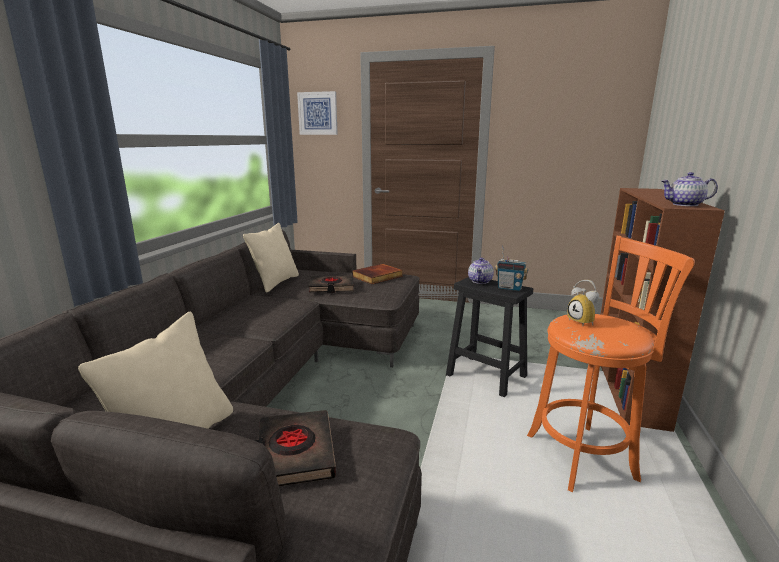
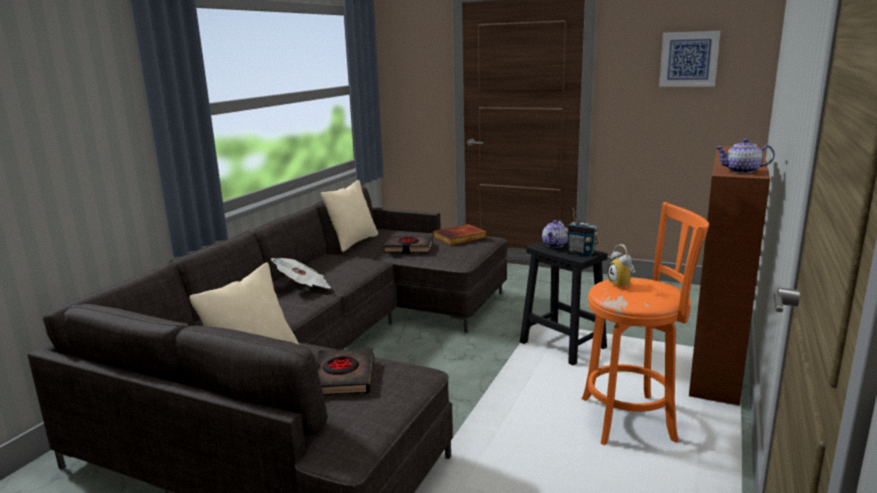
camera: 10 degrees right, 0 degrees up
(230, 332) = (303, 287): none -> newspaper
(318, 113) = (407, 58): picture -> picture (689, 59)

